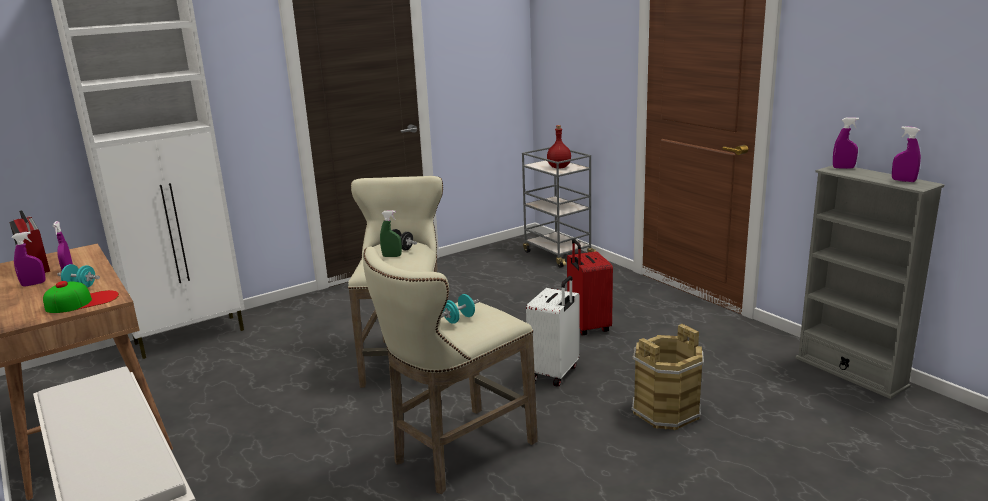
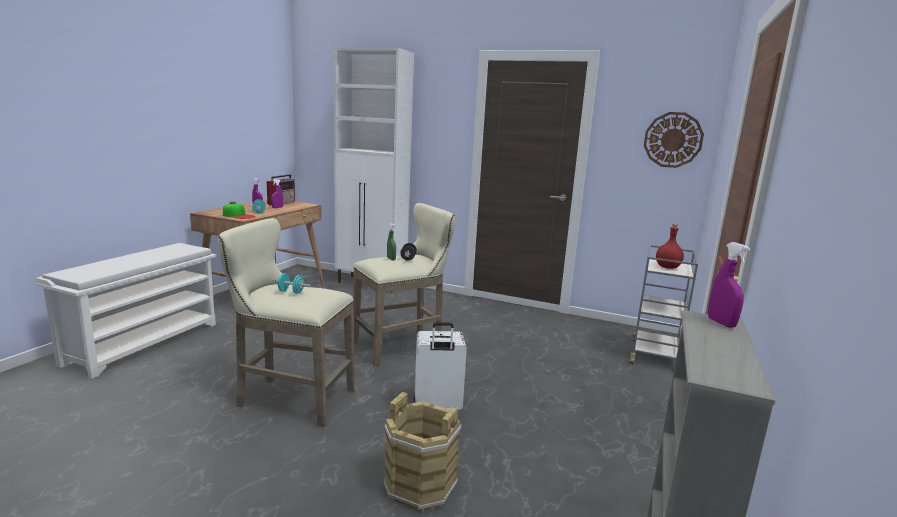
camera: 55 degrees right, 5 degrees down
(497, 42) = (673, 140): none -> wall clock
(587, 327) = (535, 403): red suitcase -> none
(903, 181) = (724, 363): purple spray bottle -> none

